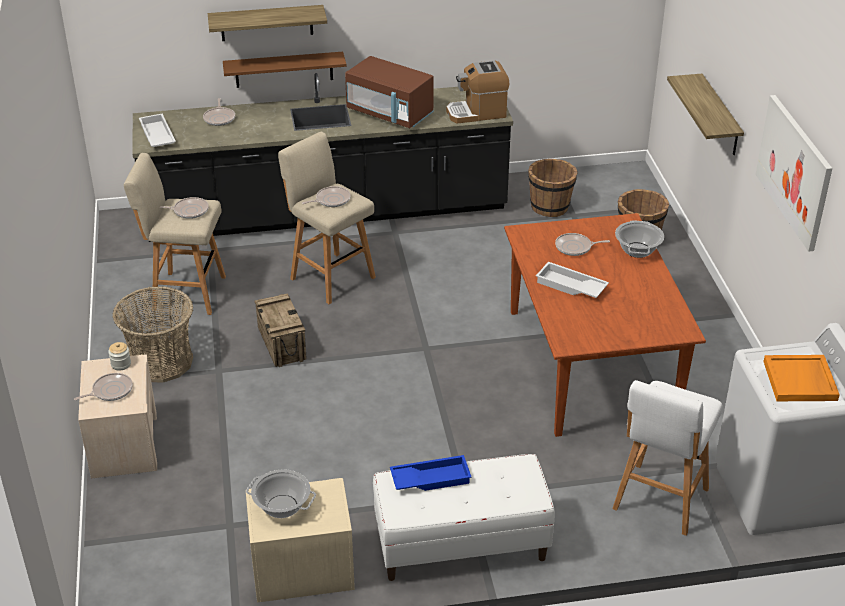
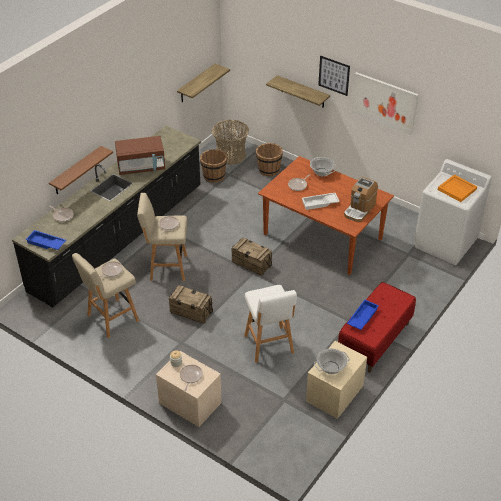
camera: 45 degrees left, 5 degrees up
(156, 136) = (46, 243): white tray -> blue tray
(160, 361) = (149, 357): basket -> basket (230, 155)
(266, 23) = (66, 149): shelf -> shelf (196, 83)
(440, 337) = (251, 263): none -> crate
(461, 545) = (375, 340): white bench -> red bench
(477, 113) = (179, 145): coffee machine -> coffee machine (359, 210)
(659, 501) = (414, 274): white stool -> white stool (269, 345)
(753, 94) = (334, 75): none -> picture

